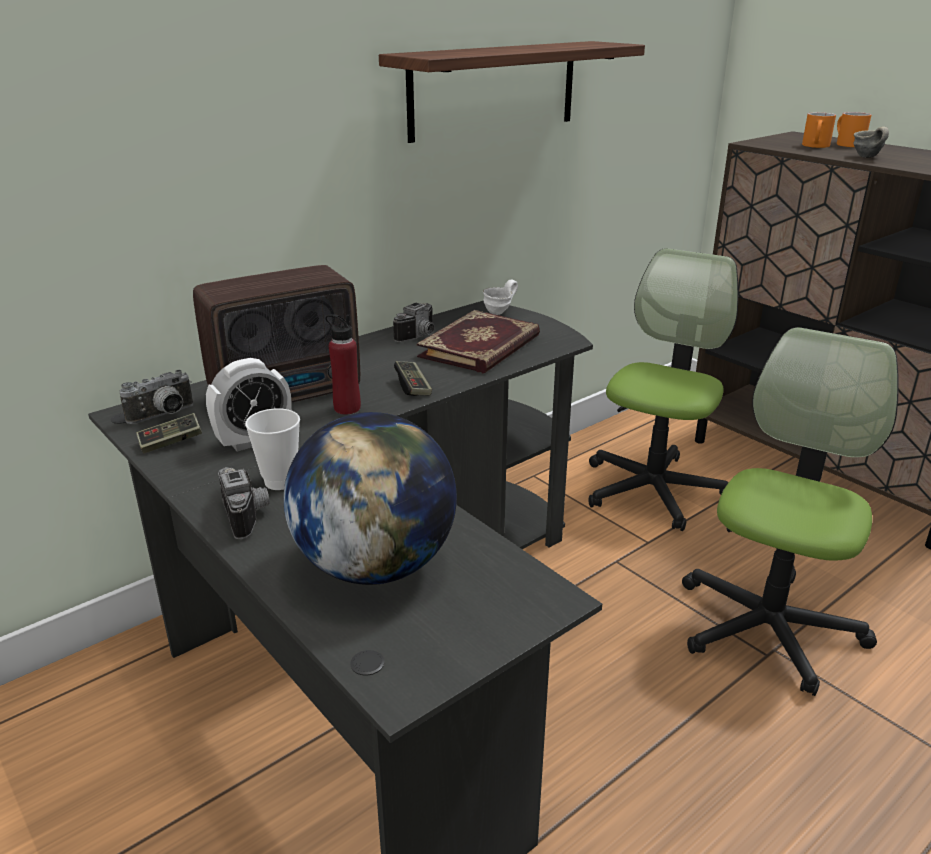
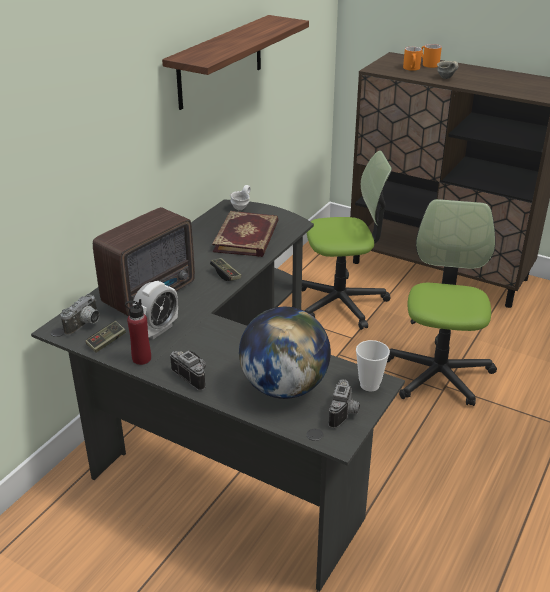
camera: 20 degrees left, 5 degrees up
(280, 482) = (195, 352): cup -> cup (369, 385)
(347, 408) = (196, 297): red bottle -> red bottle (141, 359)
(420, 336) = (203, 235): camera -> camera (345, 413)
(653, 490) = (341, 302): office chair -> office chair turned 75 degrees clockwise

